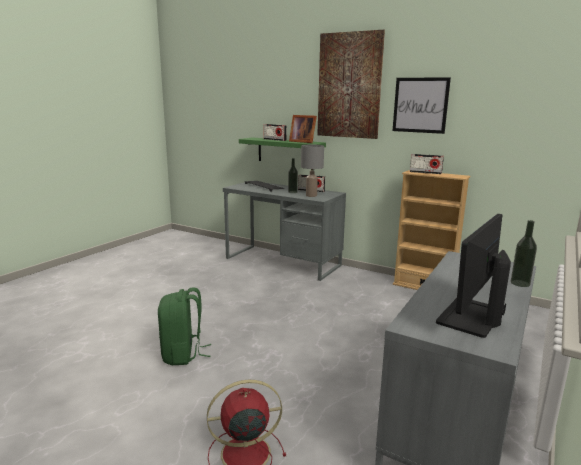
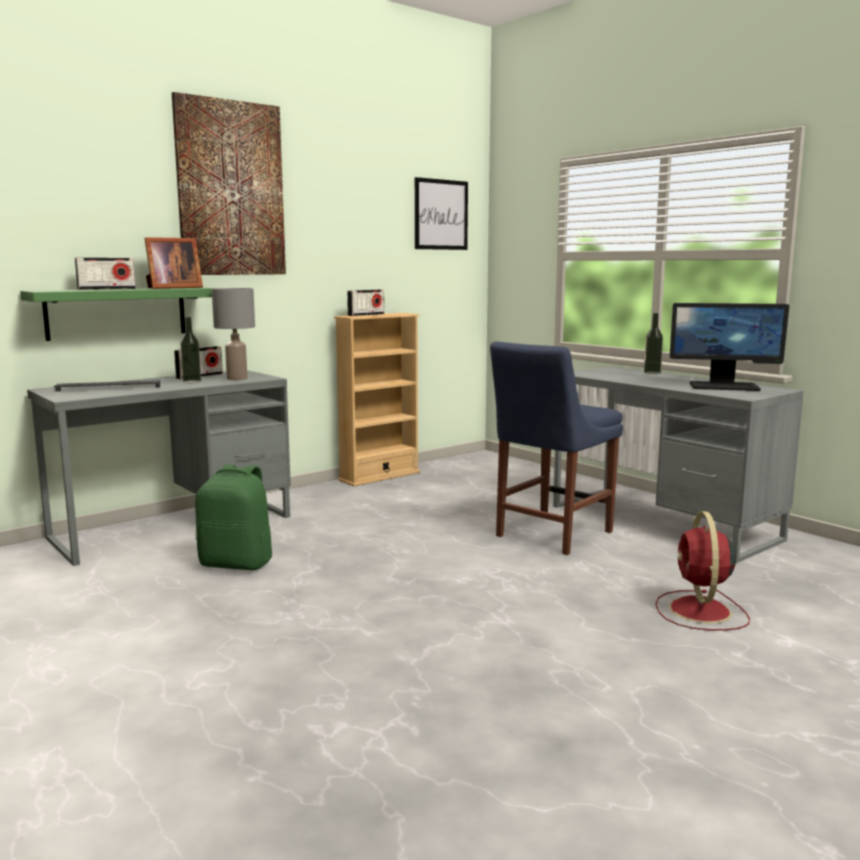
camera: 70 degrees left, 5 degrees down
(183, 354) = (456, 631): green backpack -> green backpack (237, 563)
(363, 366) = (550, 535): none -> blue chair
(420, 105) = (334, 222): picture -> picture (441, 214)
(471, 317) = (724, 386): monitor -> monitor turned 45 degrees counterclockwise

